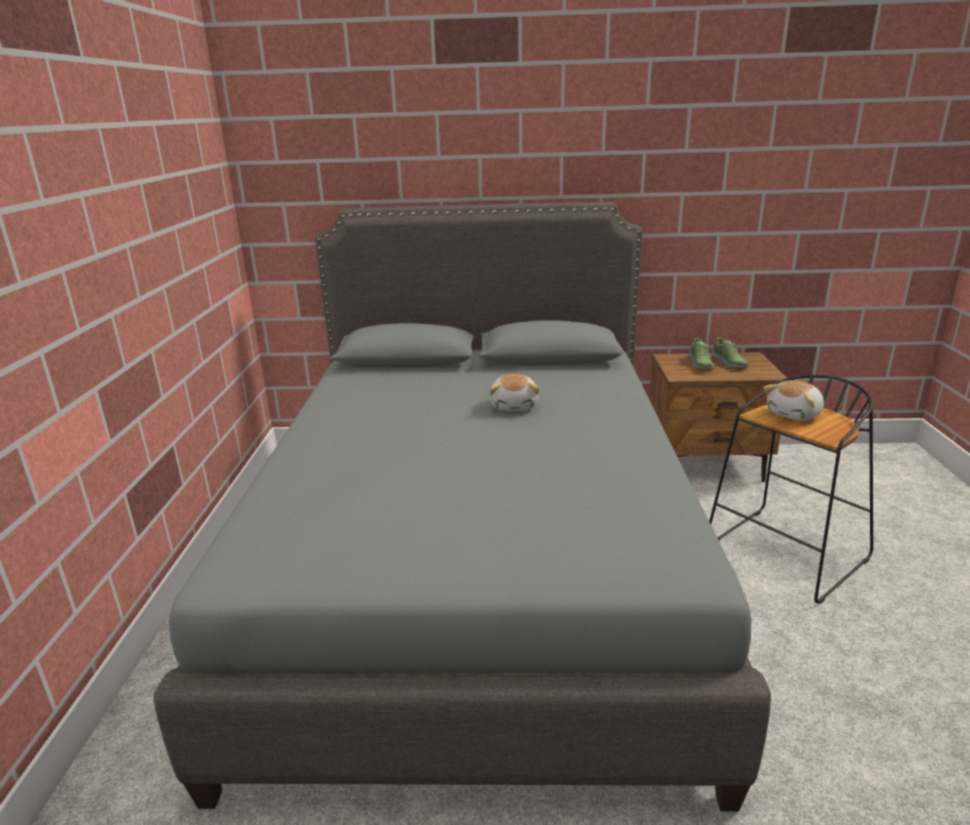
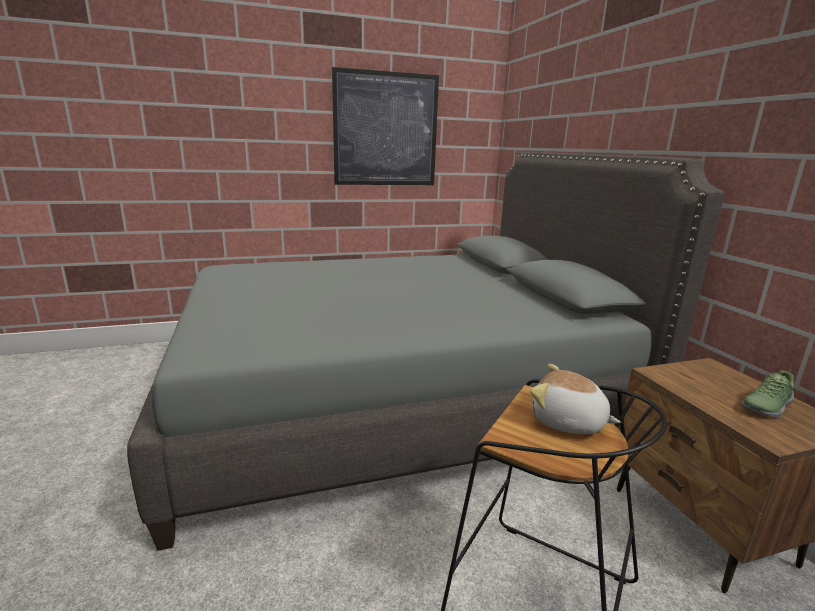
camera: 70 degrees right, 5 degrees down
(146, 210) = (386, 130): none -> picture
(514, 406) = (445, 295): plush toy -> none
(699, 364) = (724, 385): shoe -> none

